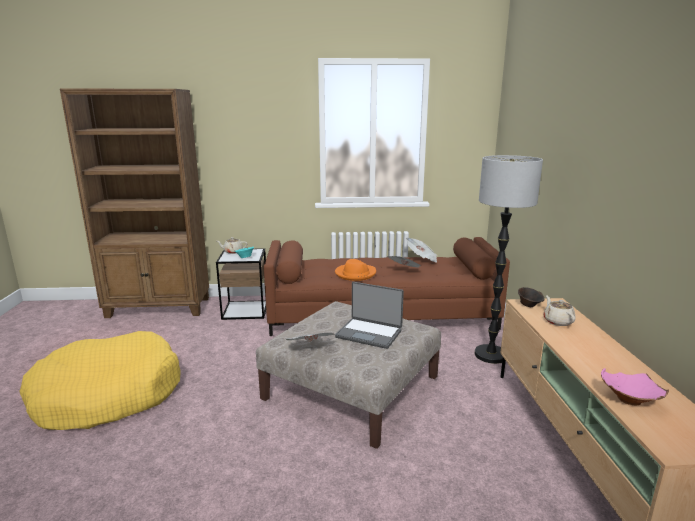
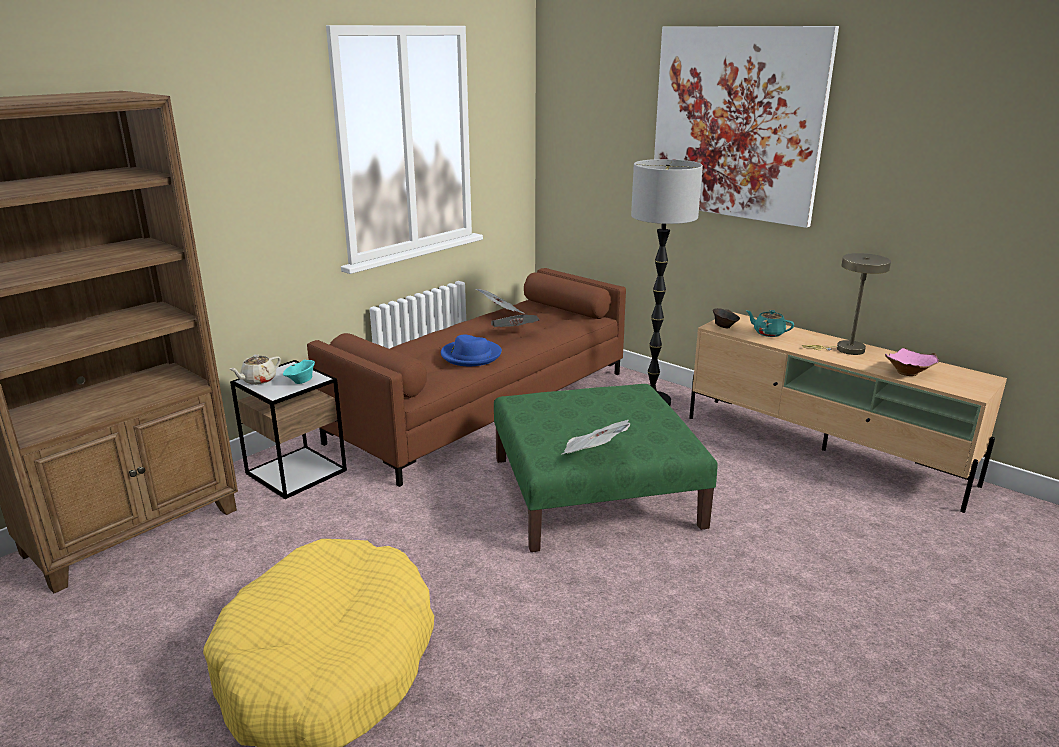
camera: 45 degrees left, 5 degrees up
(353, 388) = (595, 491): beige ottoman -> green ottoman
(355, 274) = (471, 355): orange hat -> blue hat
(369, 333) = (612, 413): laptop -> none
(557, 321) = (768, 333): beige teapot -> turquoise teapot
(585, 128) = (736, 124): none -> picture
(605, 357) = (845, 350): none -> beige table lamp

